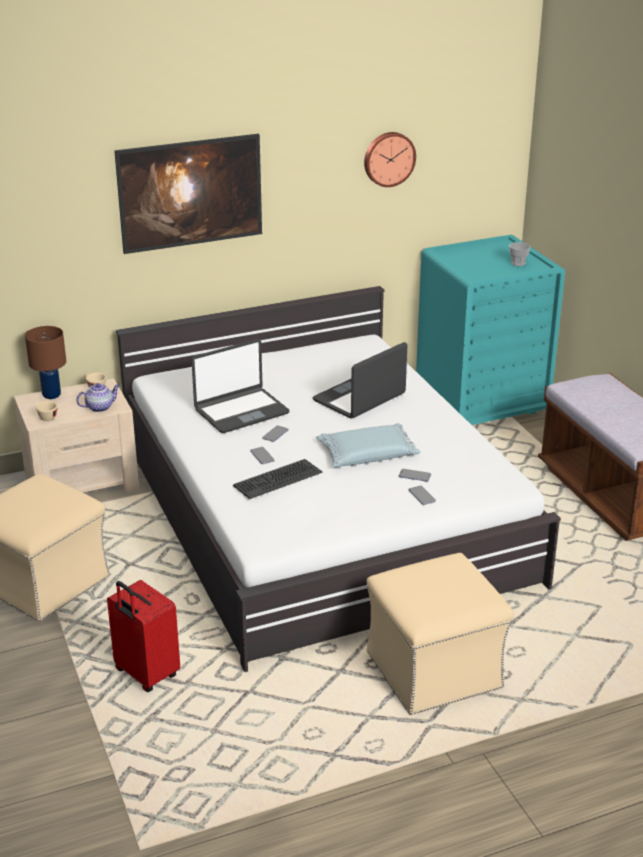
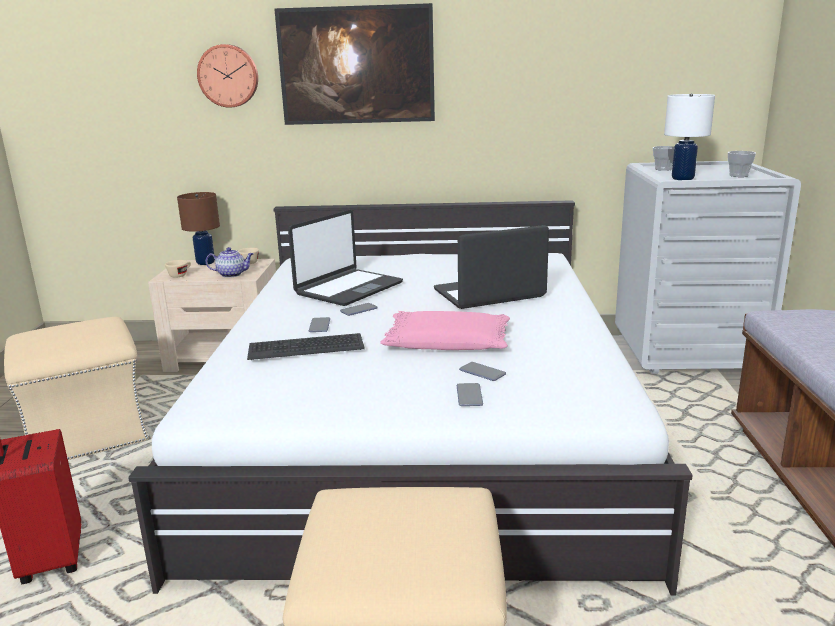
camera: 25 degrees right, 10 degrees down
(241, 411) = (348, 289): laptop -> laptop turned 45 degrees counterclockwise
(367, 451) = (447, 340): blue pillow -> pink pillow
(388, 158) = (588, 49): wall clock -> wall clock (228, 76)
(455, 256) = (663, 169): none -> cup
(480, 274) = (682, 179): none -> white table lamp
(481, 404) = (687, 355): turquoise dresser -> grey dresser

